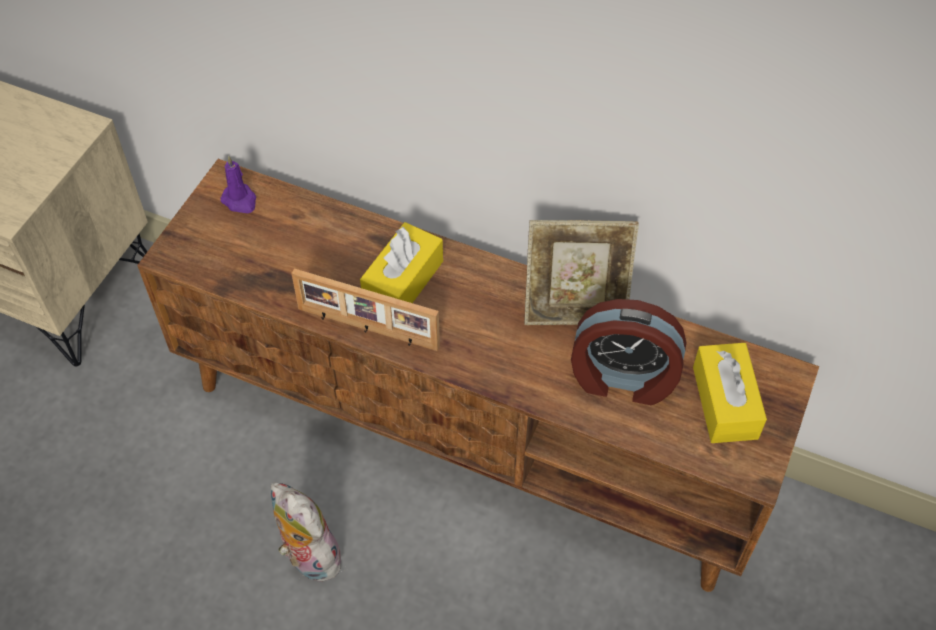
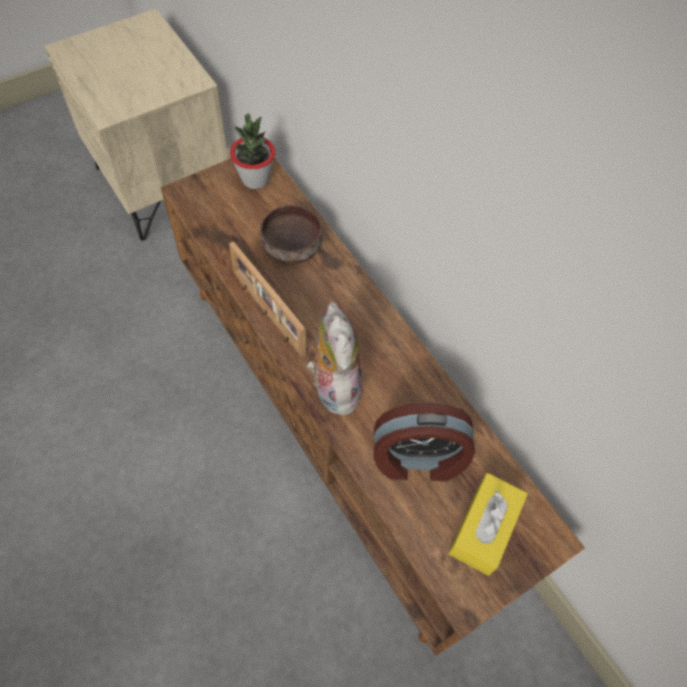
camera: 30 degrees right, 5 degrees up
(240, 201) = (255, 179): purple candle -> potted plant
(308, 557) = (182, 441): plush toy -> plush toy (333, 386)
(338, 249) = (291, 247): none -> brown bowl
(403, 281) = (317, 293): yellow tissue box -> none
(575, 309) = (423, 384): picture frame -> none
(623, 379) = (418, 460): alarm clock -> alarm clock turned 45 degrees counterclockwise

